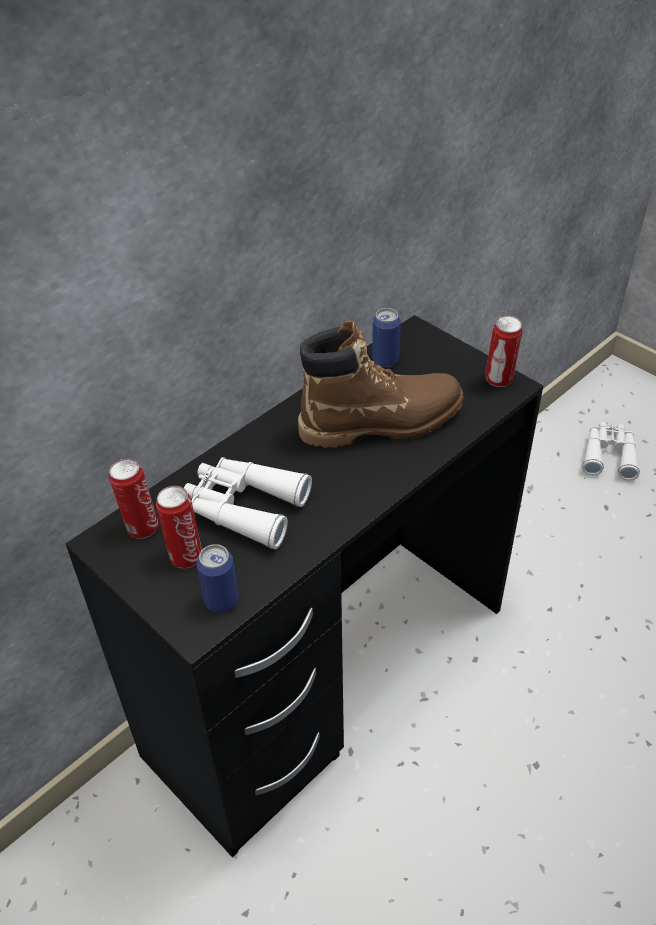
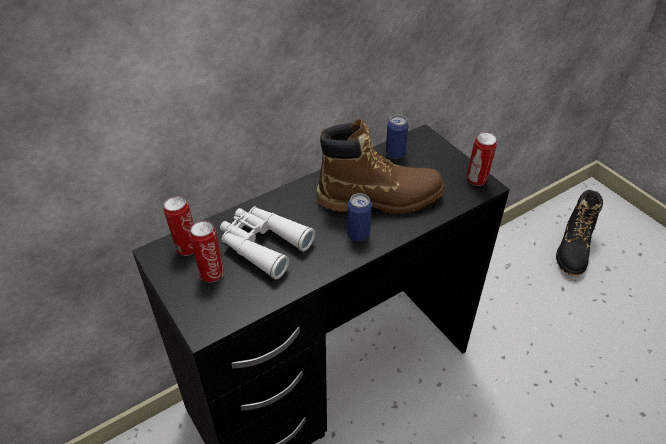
camera: 10 degrees right, 0 degrees up
(221, 601) = (227, 310): can -> can (358, 234)
(609, 455) = (573, 251): white binoculars -> black boot

